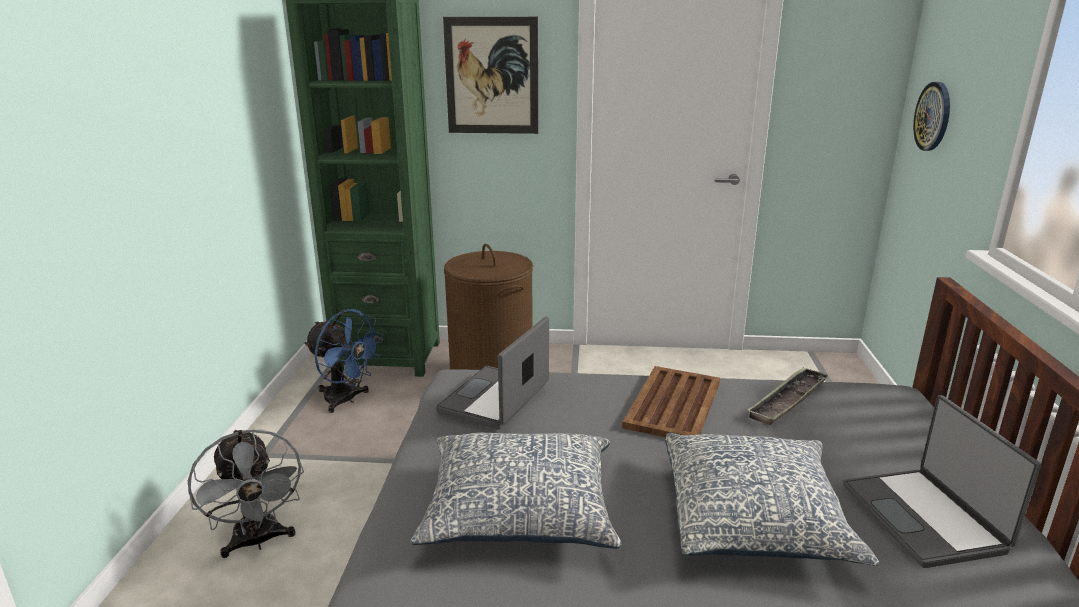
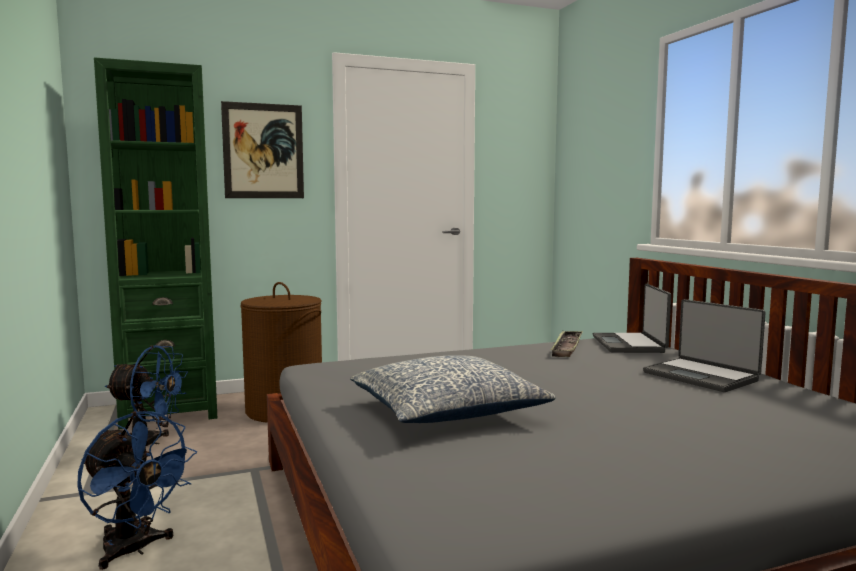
camera: 25 degrees left, 15 degrees down
(258, 541) = (135, 550): grey fan -> blue fan
(496, 399) = (359, 369): laptop -> laptop (630, 344)
(674, 404) = (495, 356): brown tray -> none
(754, 518) = (608, 391): pillow -> none
(933, 116) = (583, 176): wall clock -> none

